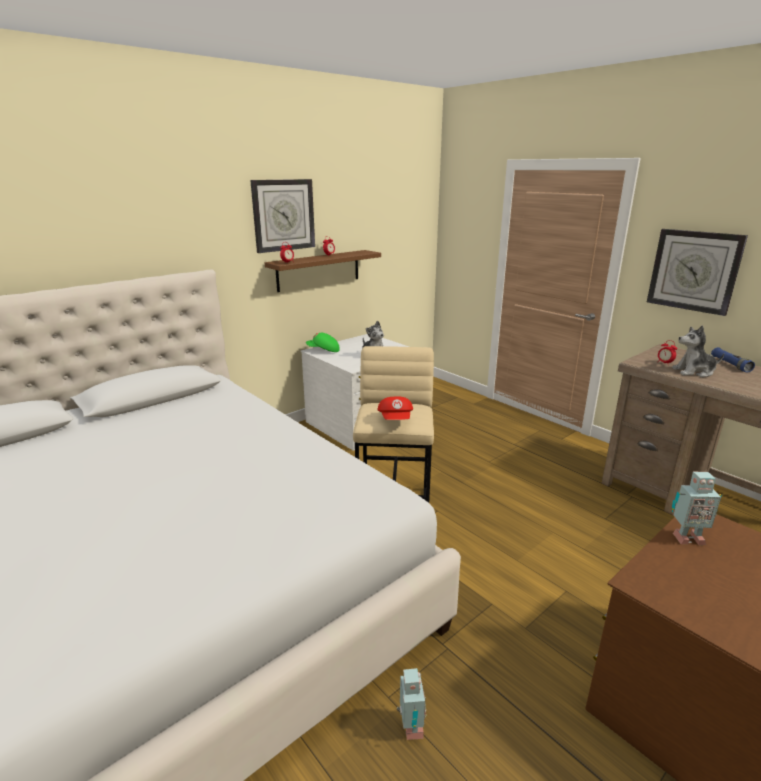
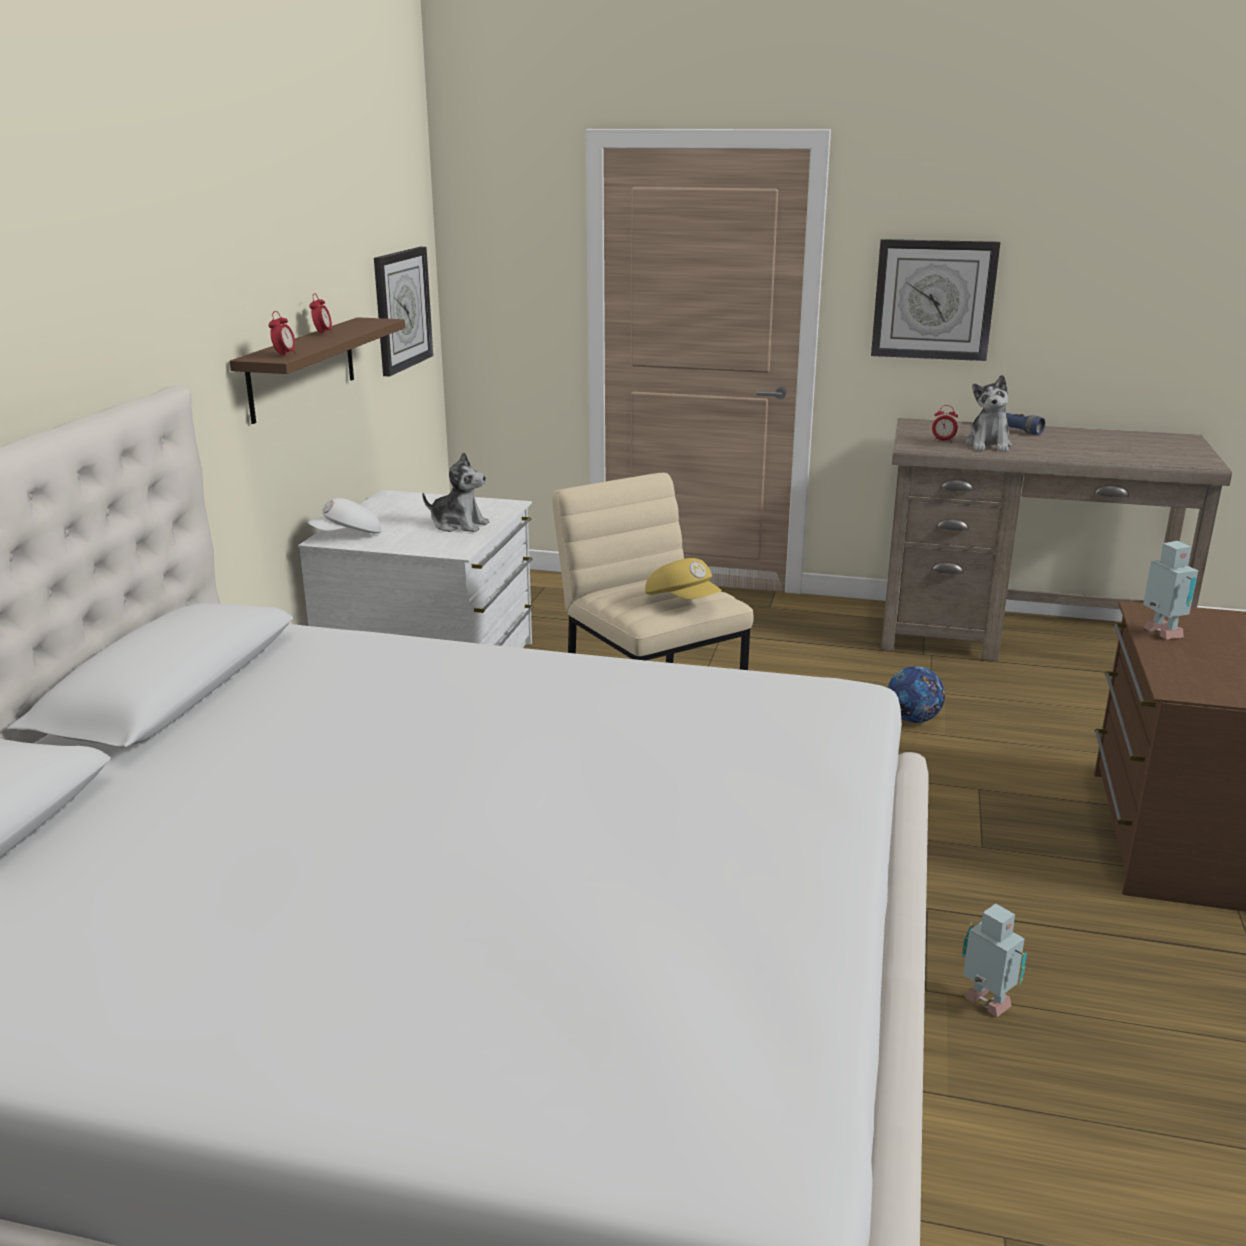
camera: 35 degrees left, 0 degrees up
(283, 215) = (247, 255): wall clock -> wall clock (402, 309)
(323, 350) = (347, 535): green cap -> white cap
(396, 419) = (683, 601): red cap -> yellow cap
(573, 531) = (913, 719): none -> football
(686, 538) = (1161, 634): toy robot -> toy robot turned 75 degrees counterclockwise
(694, 372) = (988, 445): plush toy -> plush toy turned 45 degrees counterclockwise

